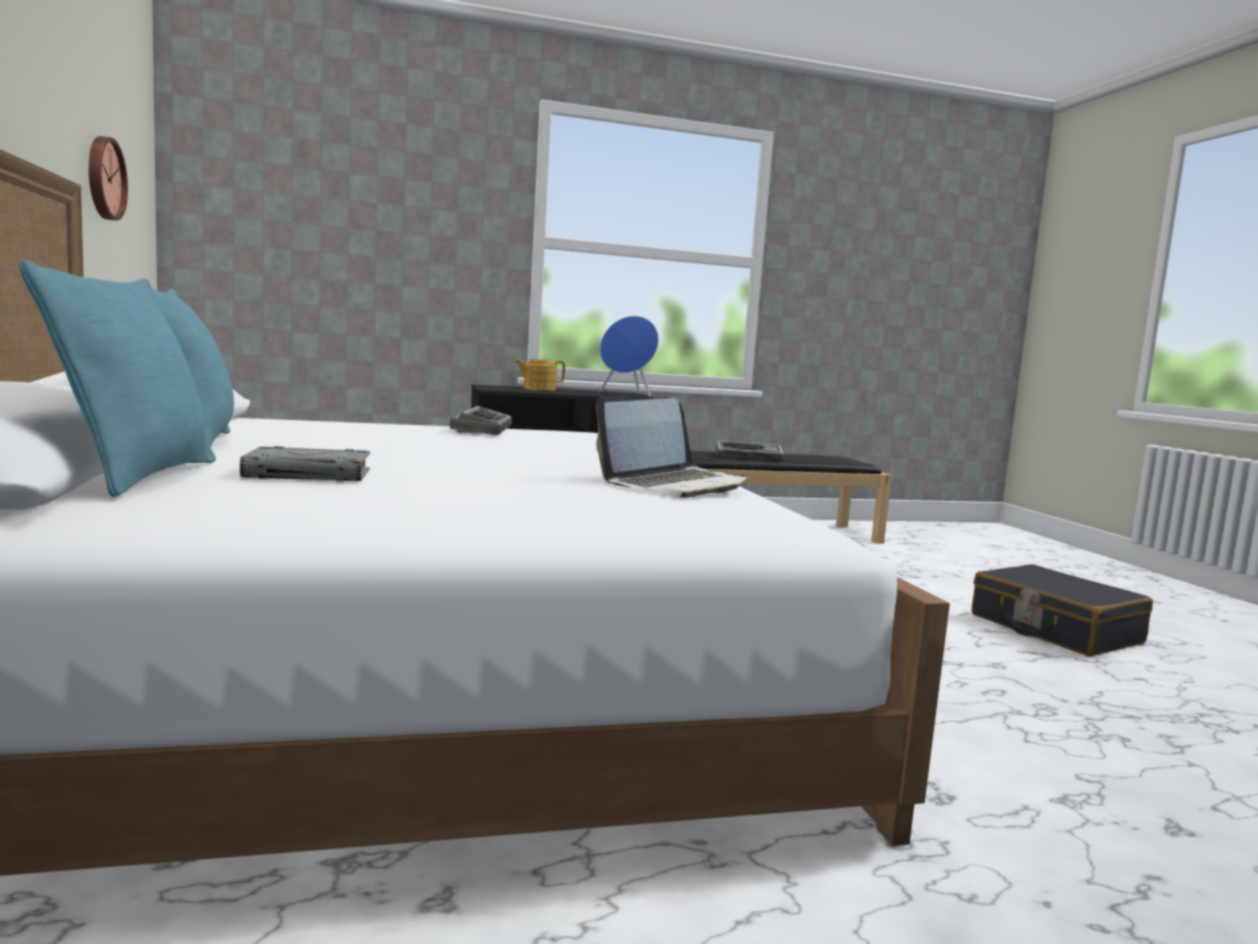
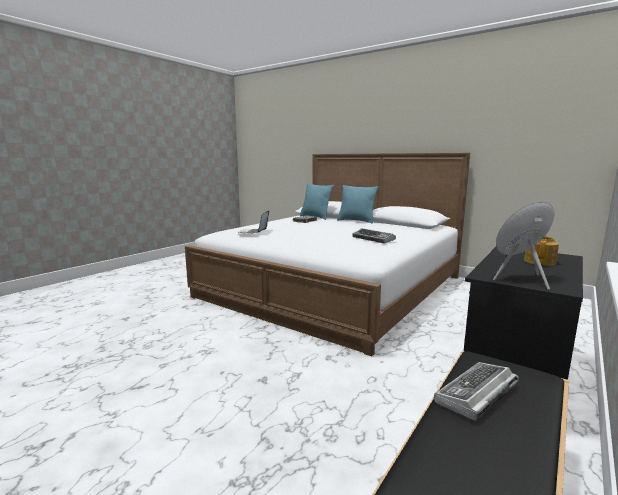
camera: 140 degrees right, 5 degrees up
(103, 178) = (525, 142): wall clock -> none
(1054, 629) = (112, 429): black suitcase -> none

